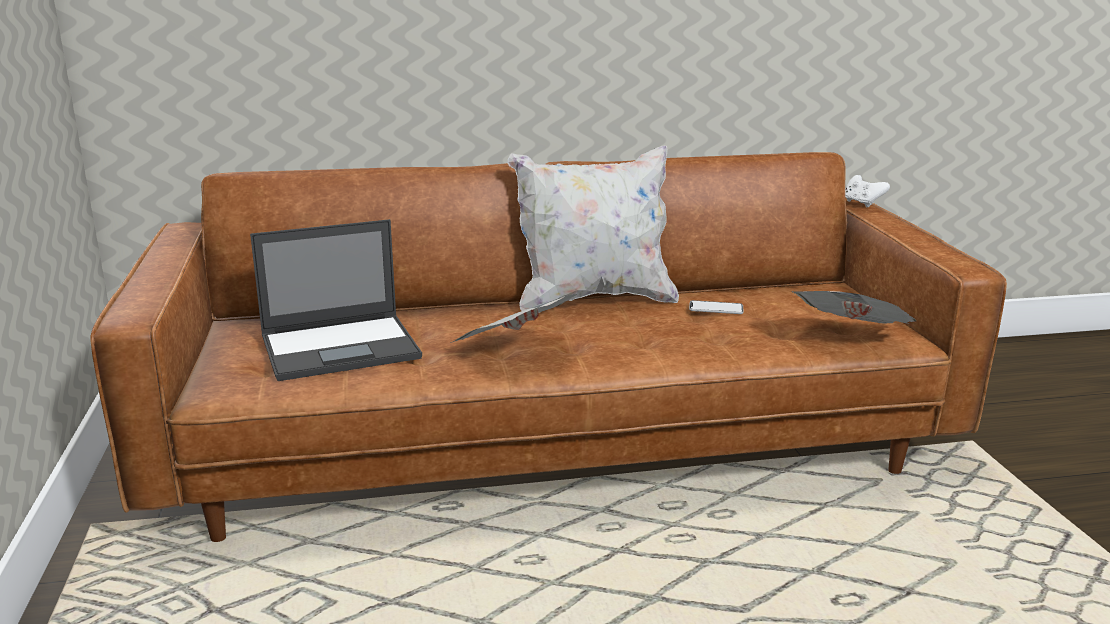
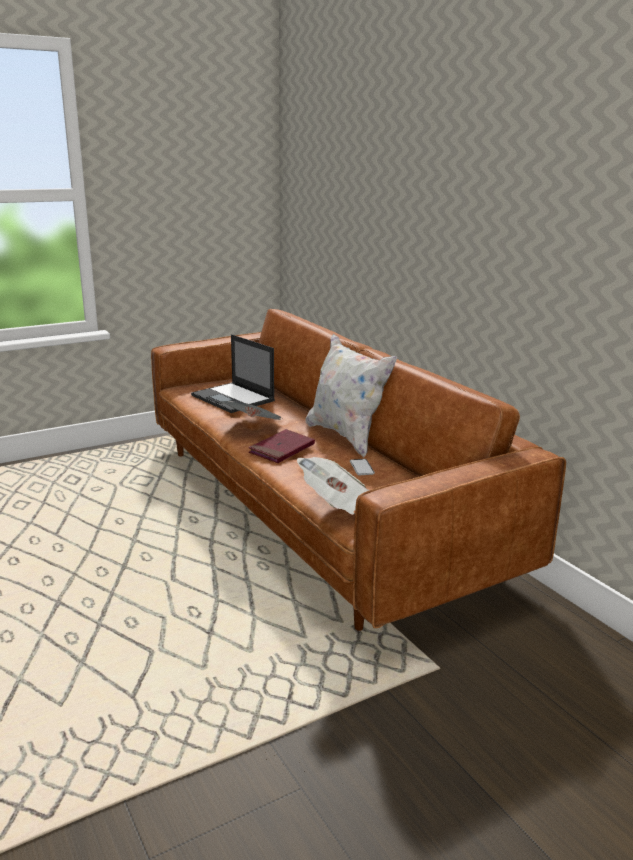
camera: 70 degrees right, 0 degrees up
(626, 343) = (282, 449): none -> red book
(862, 203) = (522, 459): white game controller -> none

